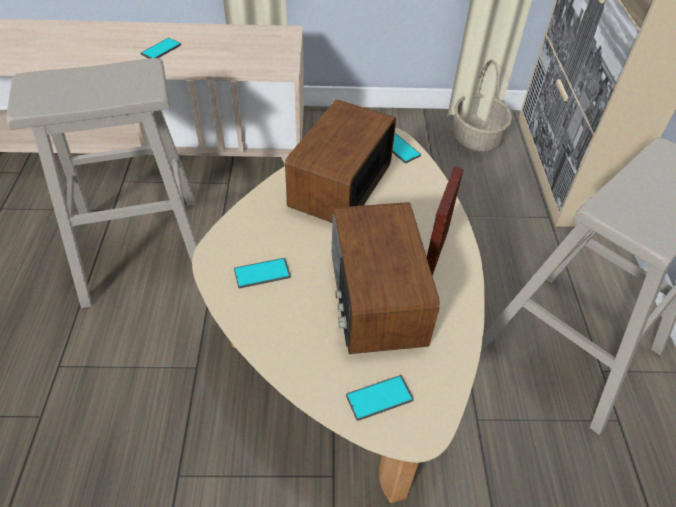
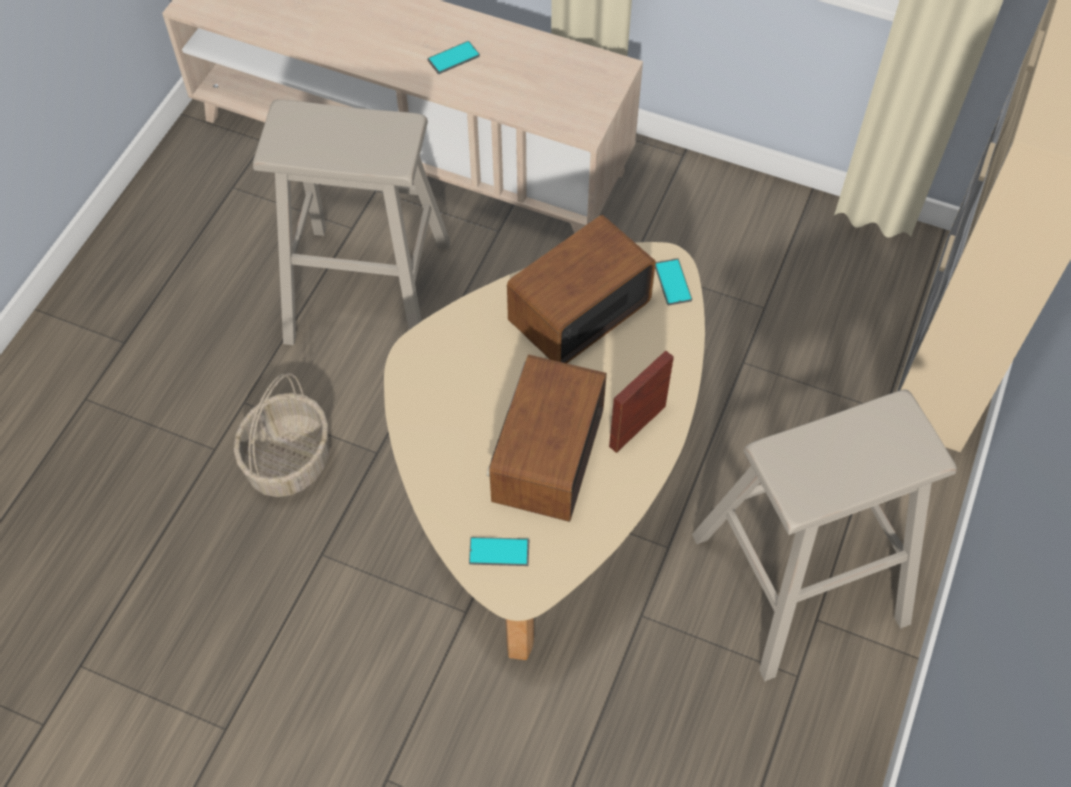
camera: 25 degrees right, 10 degrees up
(262, 273) = (449, 390): phone -> none
(475, 137) = (859, 259): basket -> basket (288, 460)

